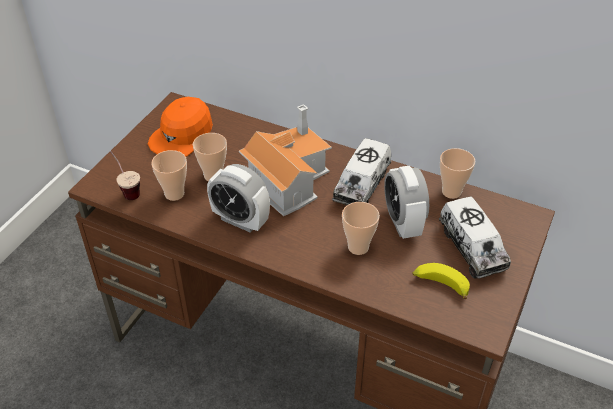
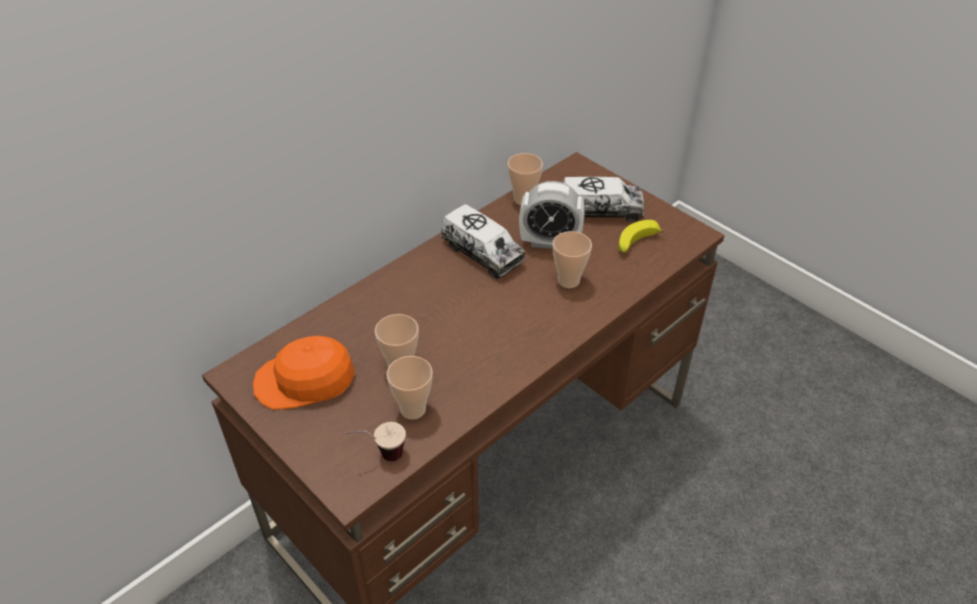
camera: 70 degrees left, 0 degrees up
(182, 135) = (305, 380): orange cap -> orange cap turned 120 degrees clockwise
(240, 220) = (488, 359): alarm clock -> none
(288, 179) = (442, 305): toy house -> none

